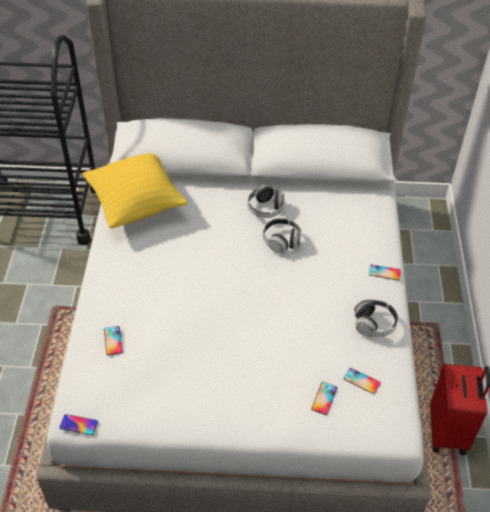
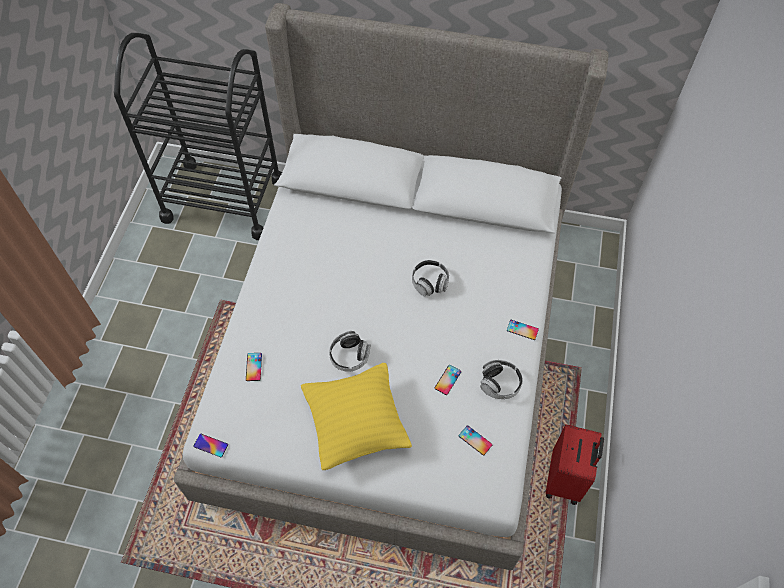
camera: 10 degrees right, 10 degrees up
(136, 204) = (299, 225): yellow pillow -> yellow pillow (356, 424)
(265, 209) = (421, 245): headphones -> headphones (349, 356)
(324, 398) = (436, 453): phone -> phone (447, 380)

